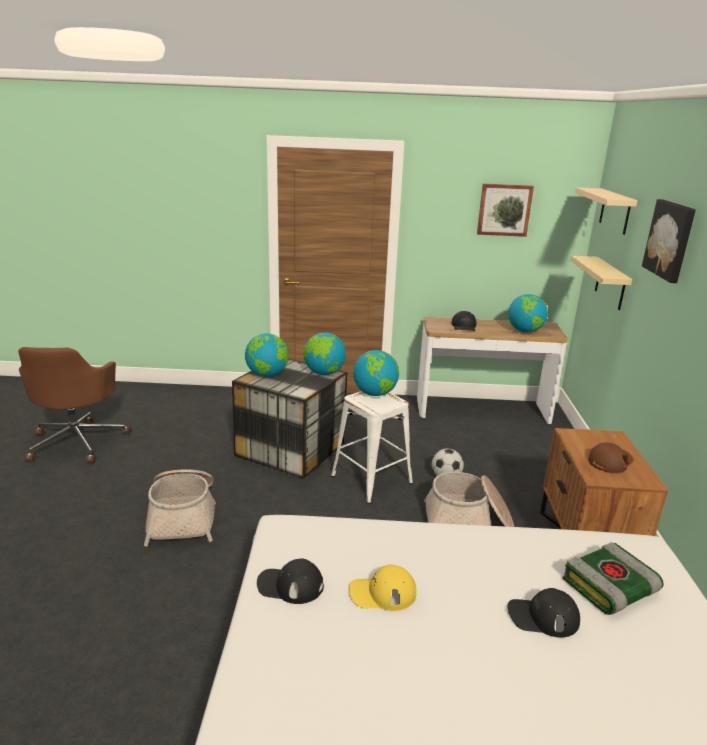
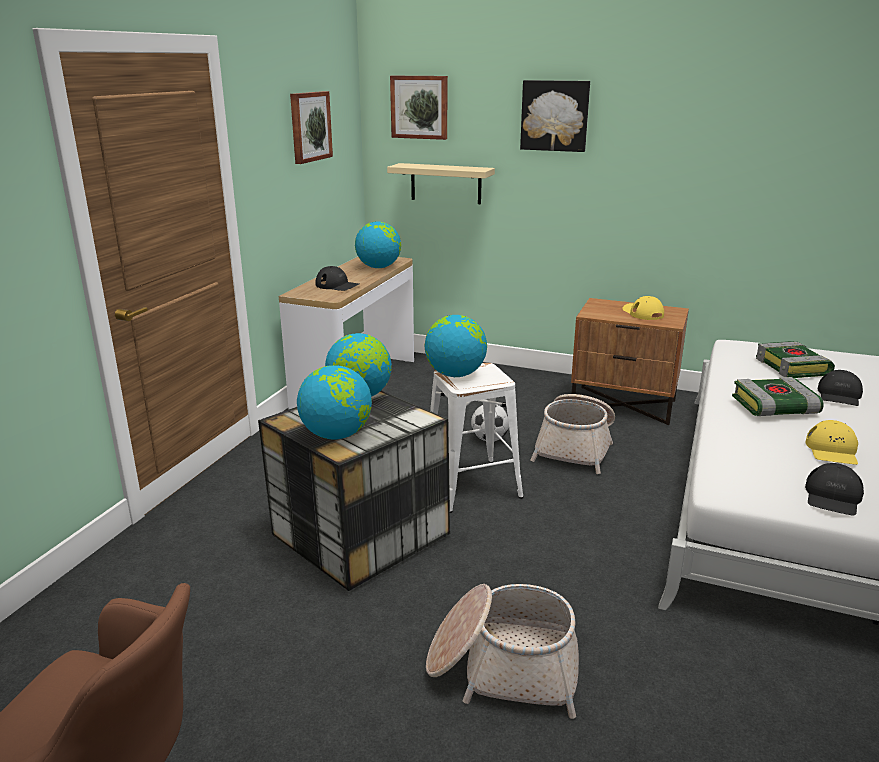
camera: 70 degrees left, 0 degrees up
(465, 561) = (774, 407): none -> book
(610, 461) = (642, 313): brown cap -> yellow cap
(615, 211) = (419, 107): beige shelf -> picture

